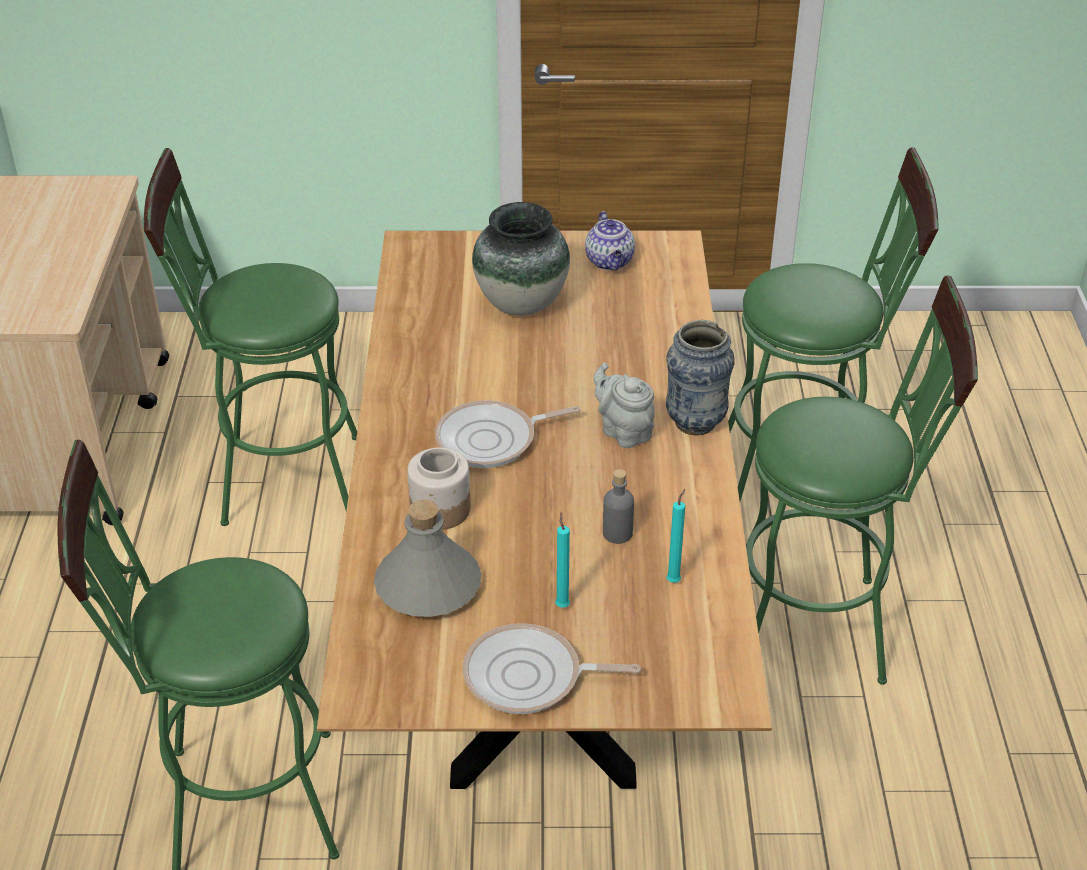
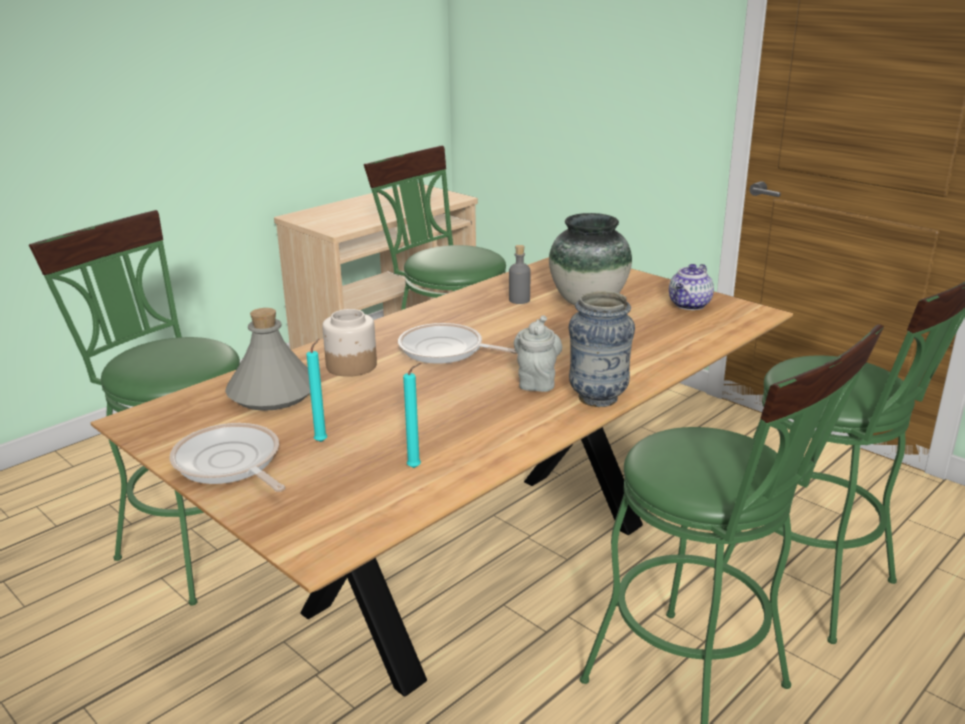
camera: 45 degrees right, 15 degrees down
(617, 533) = (429, 426): grey bottle -> grey bottle (519, 300)

